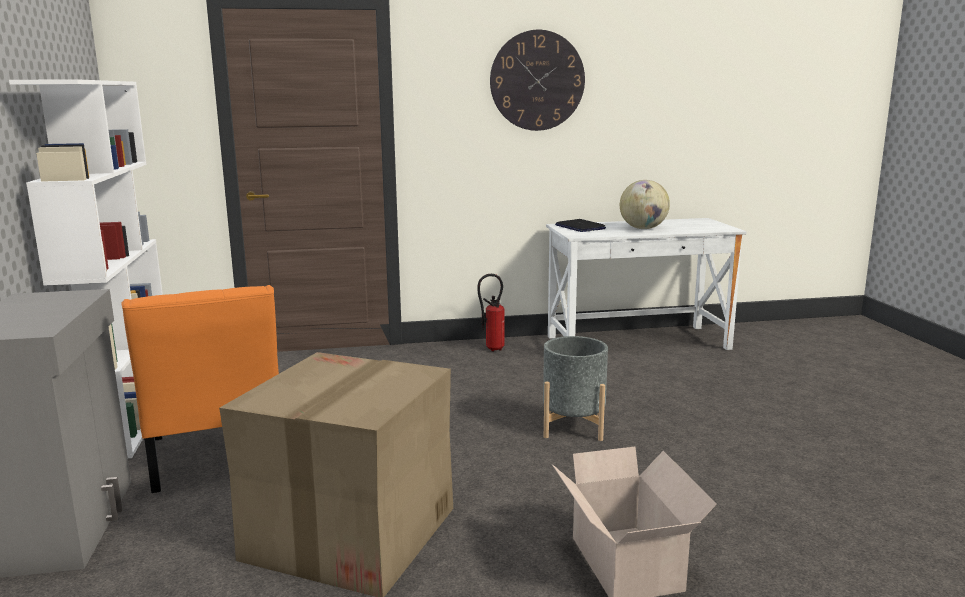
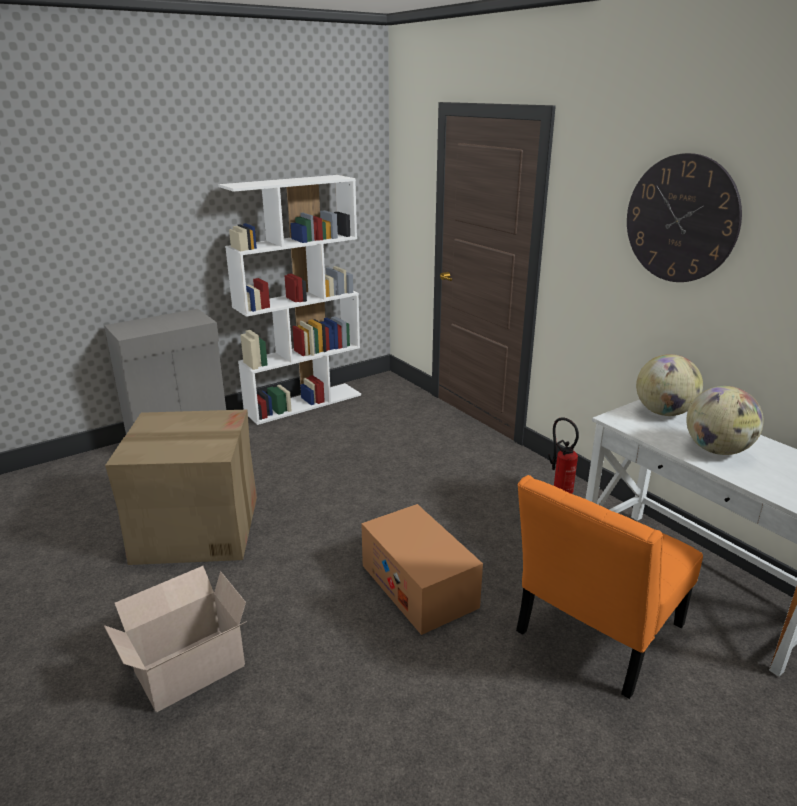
camera: 65 degrees right, 10 degrees up
(216, 458) = (270, 449): orange chair -> orange chair (594, 634)
(573, 426) = (418, 586): grey planter -> cardboard box
(579, 227) = (664, 413): laptop -> globe

